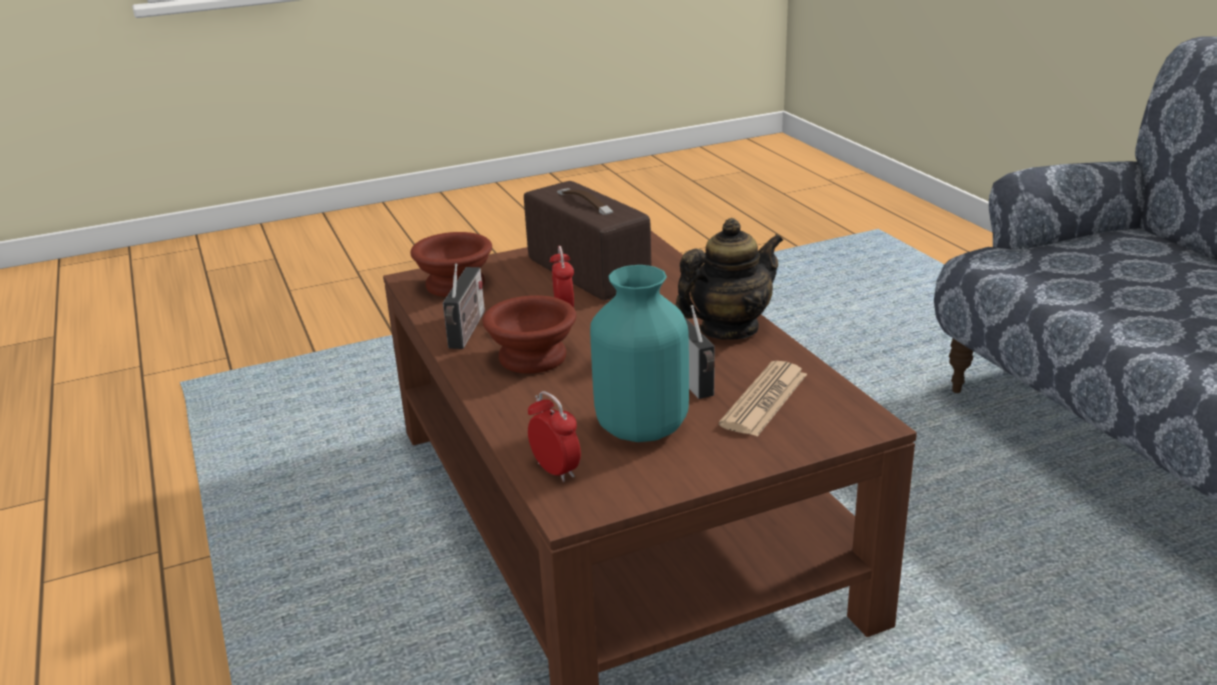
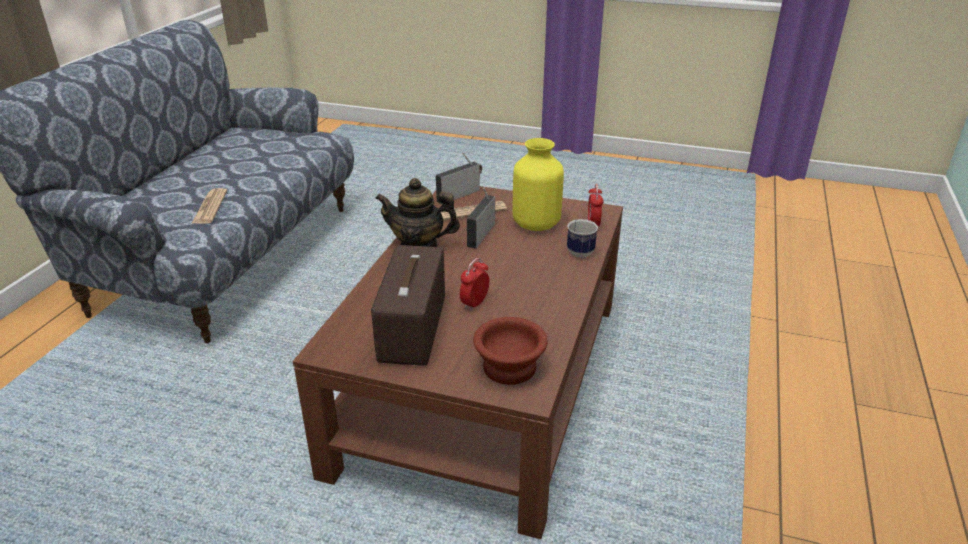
camera: 140 degrees left, 5 degrees up
(467, 331) = (549, 317): radio -> radio (460, 195)
(521, 418) = (581, 251): none -> mug
(535, 357) = (533, 279): brown bowl -> none
(640, 426) = (536, 224): turquoise vase -> yellow vase
(1081, 282) = (210, 207): none -> newspaper

